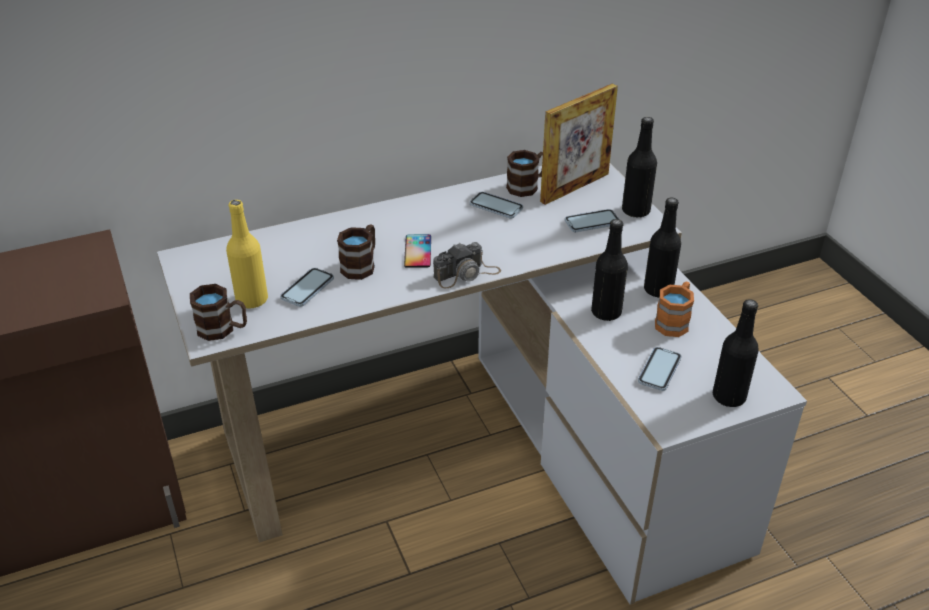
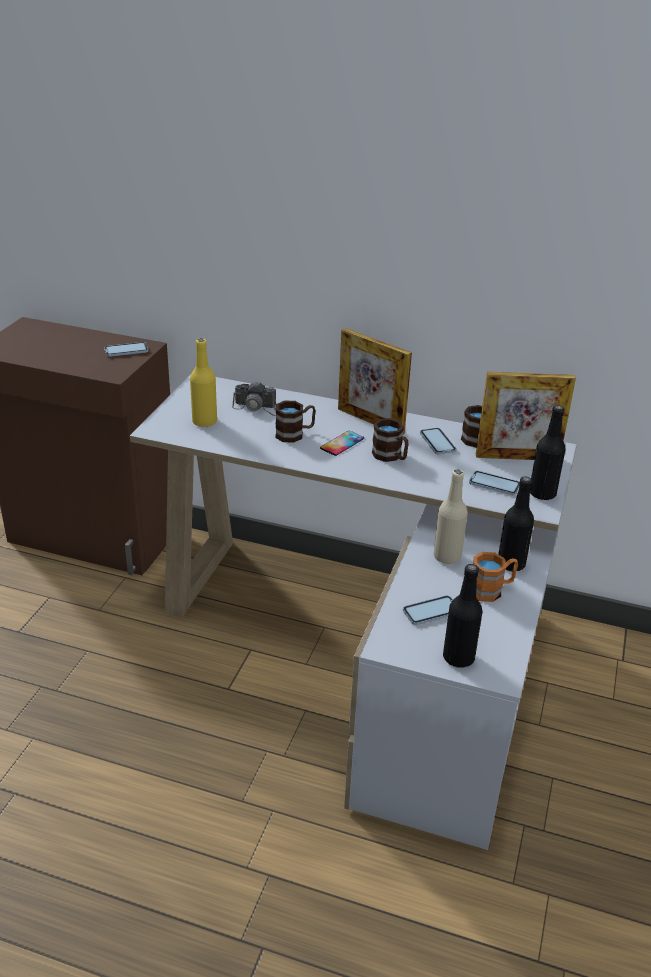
camera: 40 degrees right, 5 degrees down
(223, 329) = (167, 429): brown mug -> brown mug (391, 457)
(307, 289) = (243, 431): phone -> phone (126, 351)
(411, 215) = (370, 421): none -> picture frame
(467, 274) = (353, 471): camera -> camera (257, 408)
(606, 312) = (447, 556): black bottle -> beige bottle

